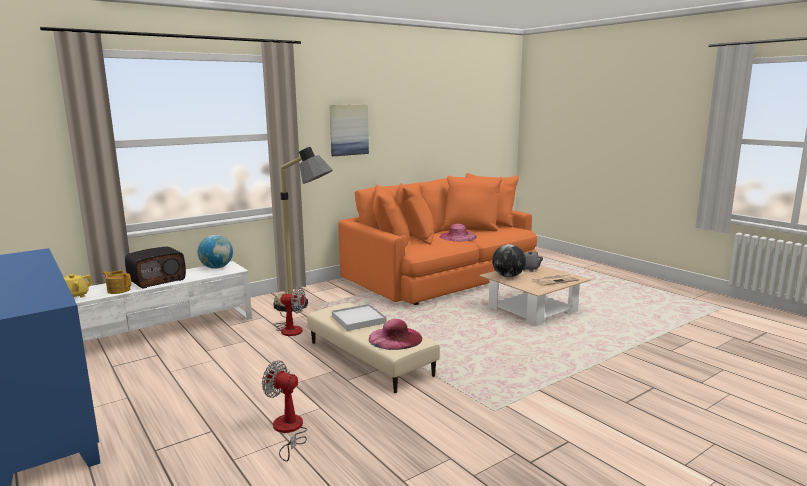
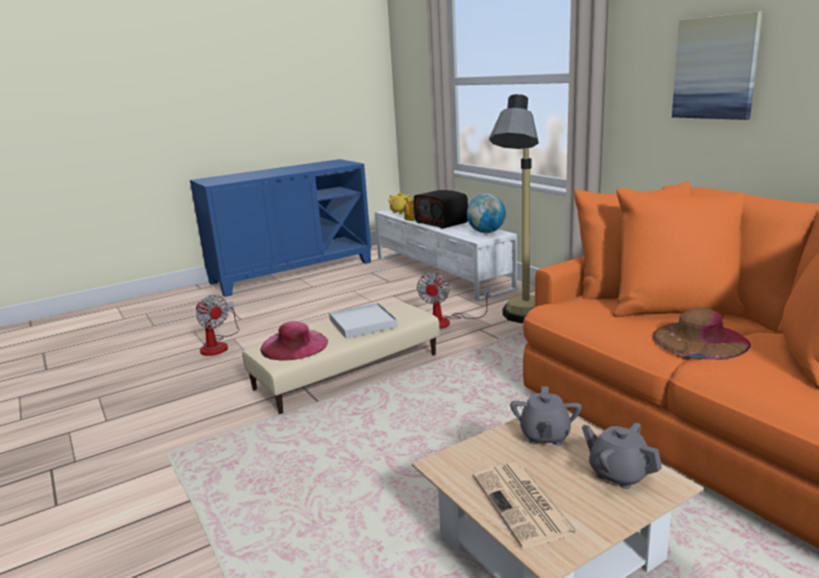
camera: 95 degrees right, 5 degrees up
(288, 431) = (218, 345): fan -> fan turned 105 degrees clockwise
(458, 236) = (699, 339): pink hat -> brown hat
(508, 276) = (544, 436): globe -> grey teapot

